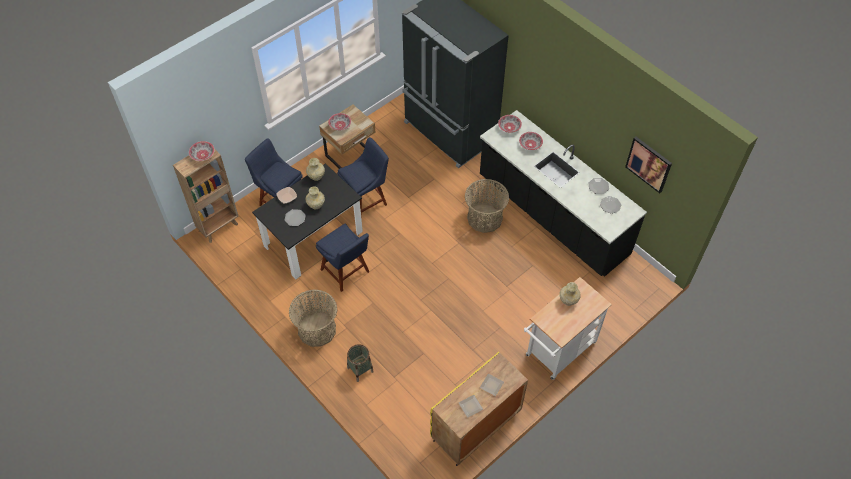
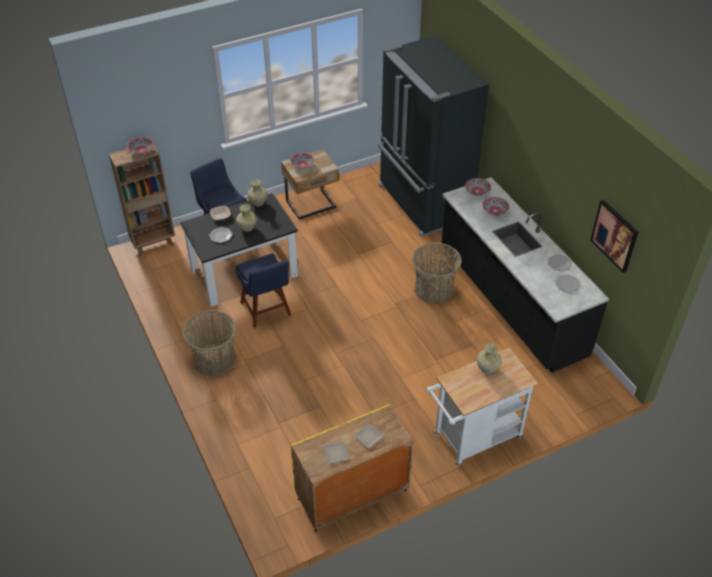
camera: 15 degrees right, 10 degrees down
(360, 369) = (245, 407): basket -> none
(366, 200) = (313, 248): blue chair -> none

